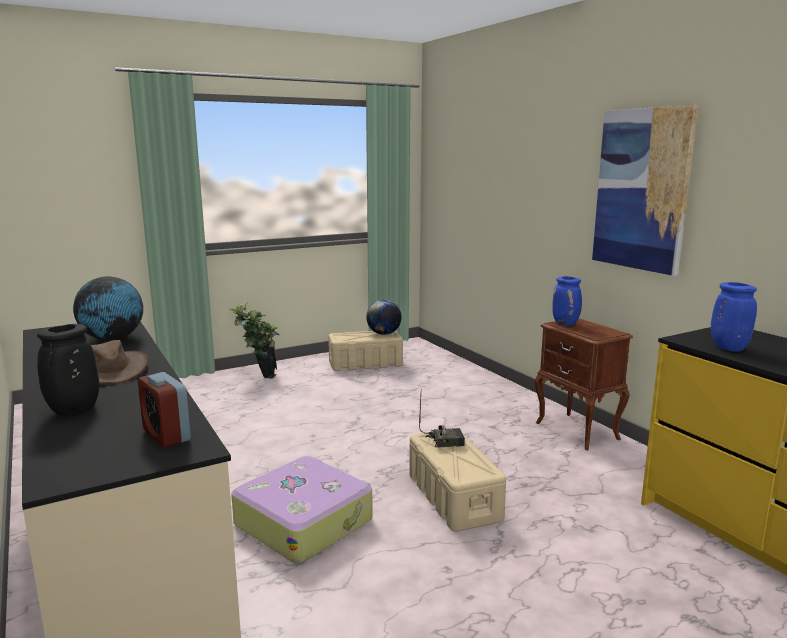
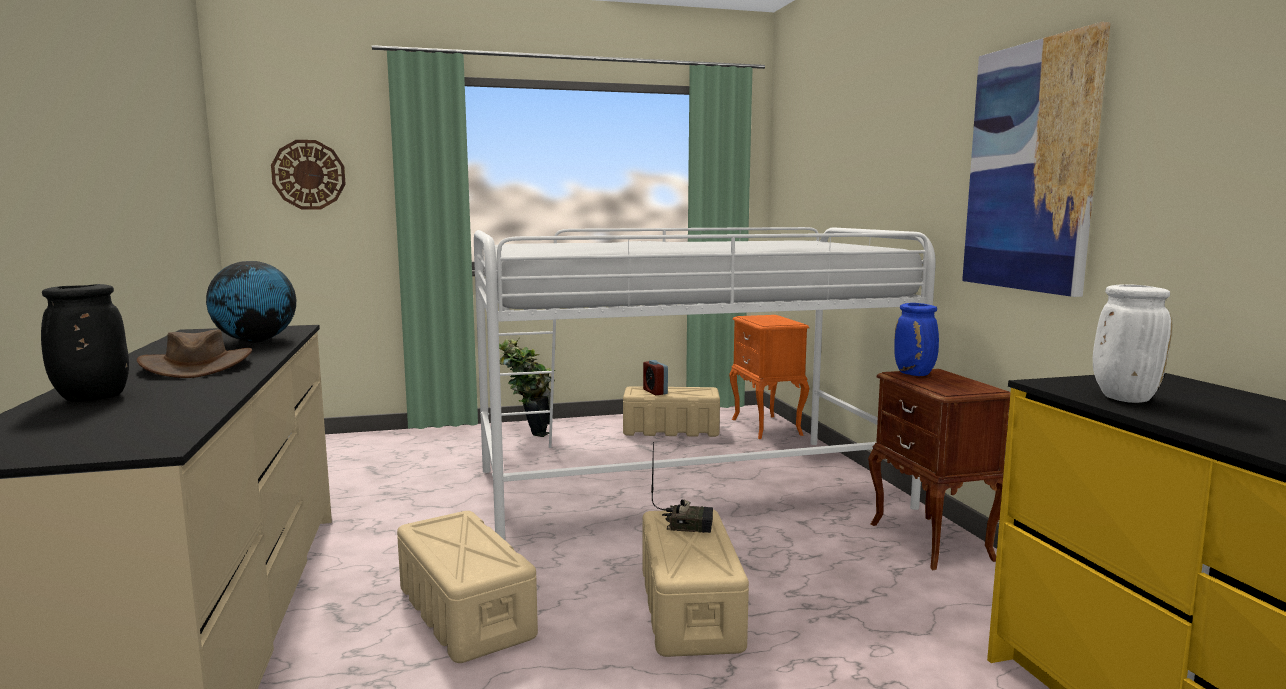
camera: 15 degrees right, 5 degrees down
(62, 177) = (308, 174): none -> wall clock
(166, 435) = (145, 430): alarm clock -> alarm clock (655, 392)
(304, 521) = (465, 611): suitcase -> beige storage box
(384, 334) = (697, 391): globe -> none
(398, 410) = (680, 488): none -> white bed
(432, 355) = (766, 427): none -> orange nightstand
(727, 348) = (1122, 398): blue vase -> white vase

